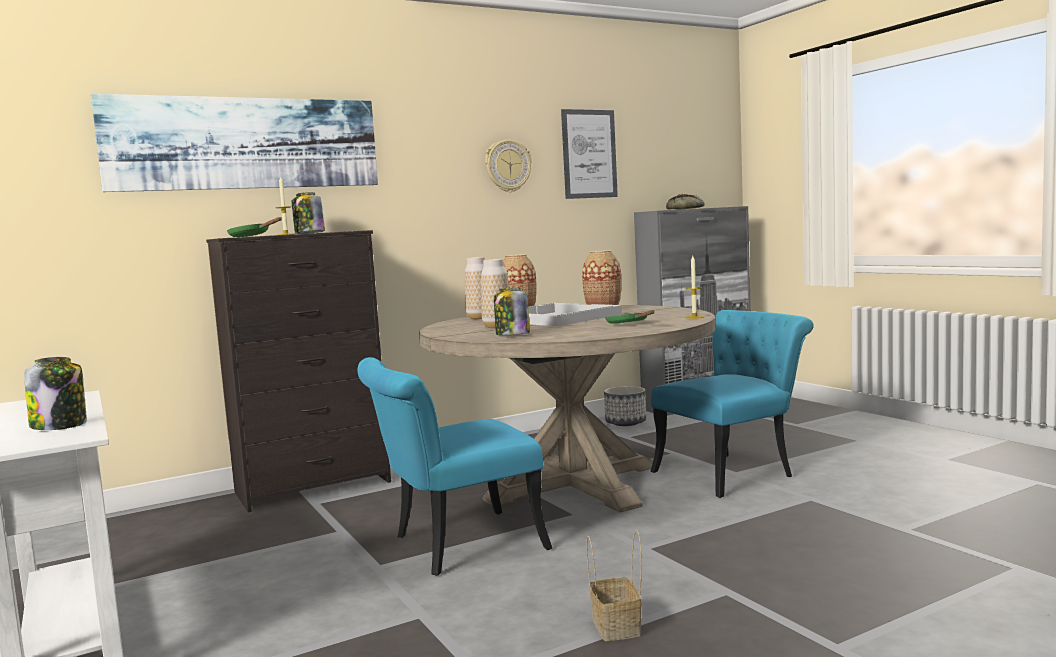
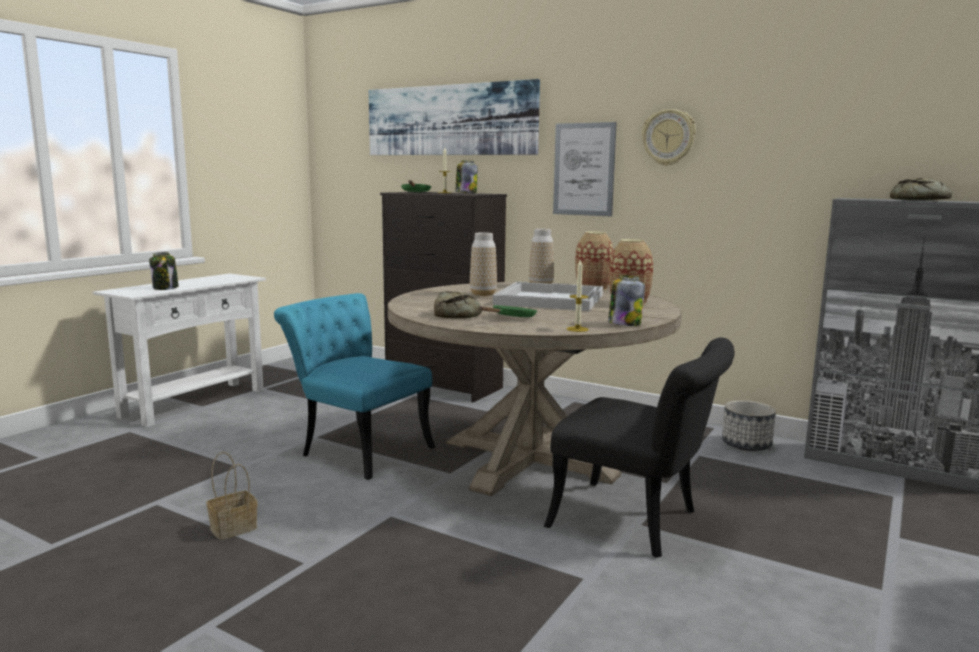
camera: 60 degrees right, 5 degrees up
(512, 335) = (432, 301): jar -> jar (624, 324)
(589, 154) = (780, 122): picture -> picture (584, 169)
(591, 331) = (458, 314): none -> bread
(733, 472) = (638, 522): turquoise chair -> black chair

